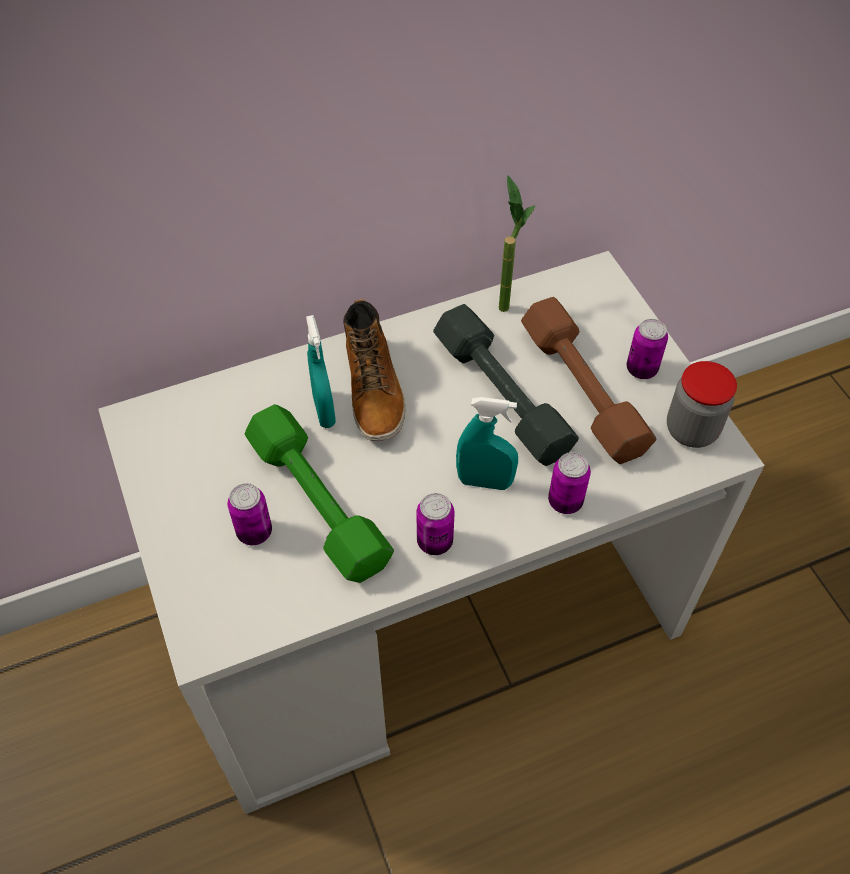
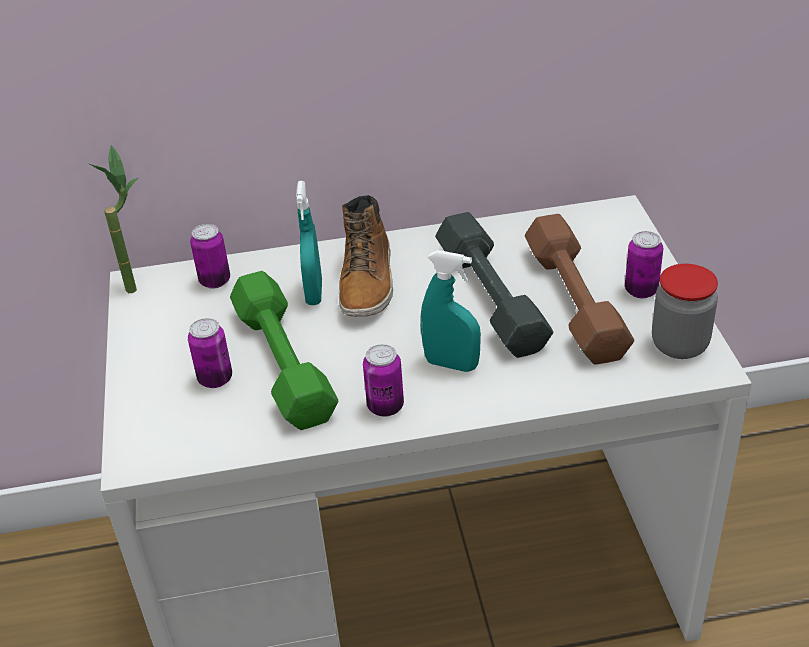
camera: 15 degrees right, 15 degrees down
(504, 299) = (518, 224): potted plant -> potted plant (137, 283)
(565, 501) = (528, 389): can -> can (215, 281)

